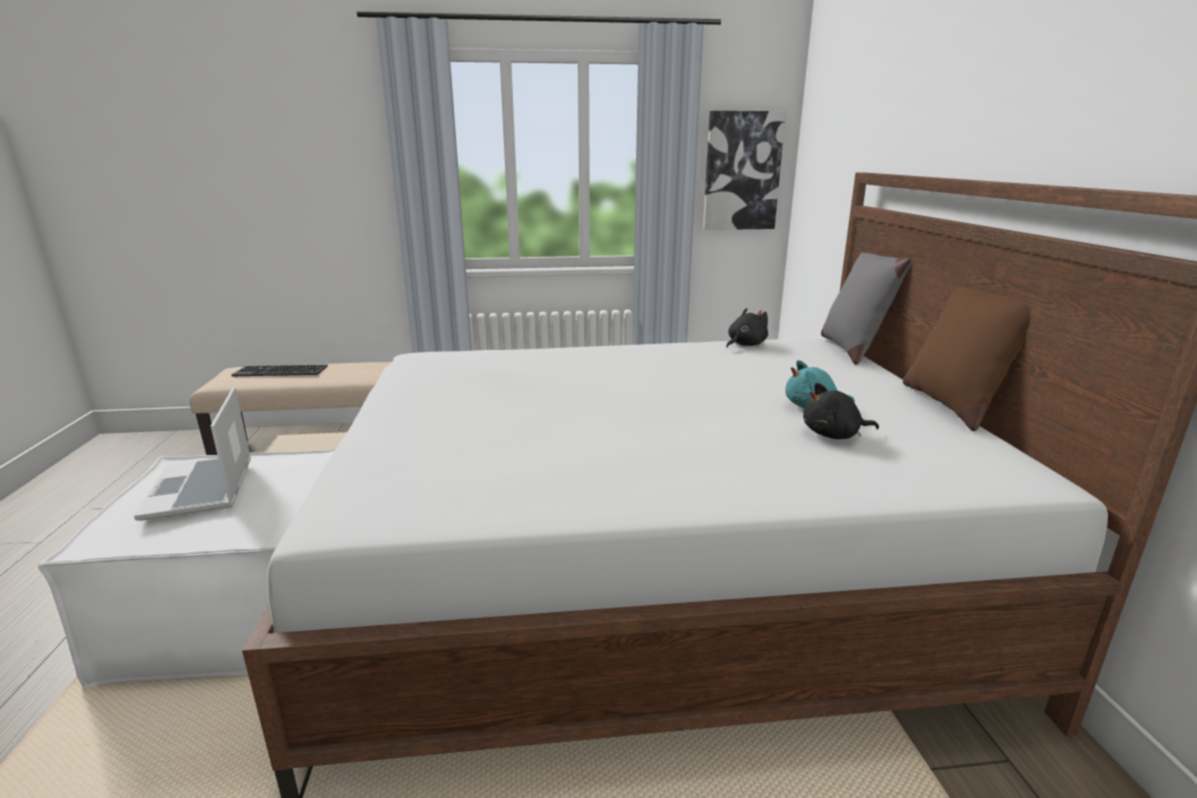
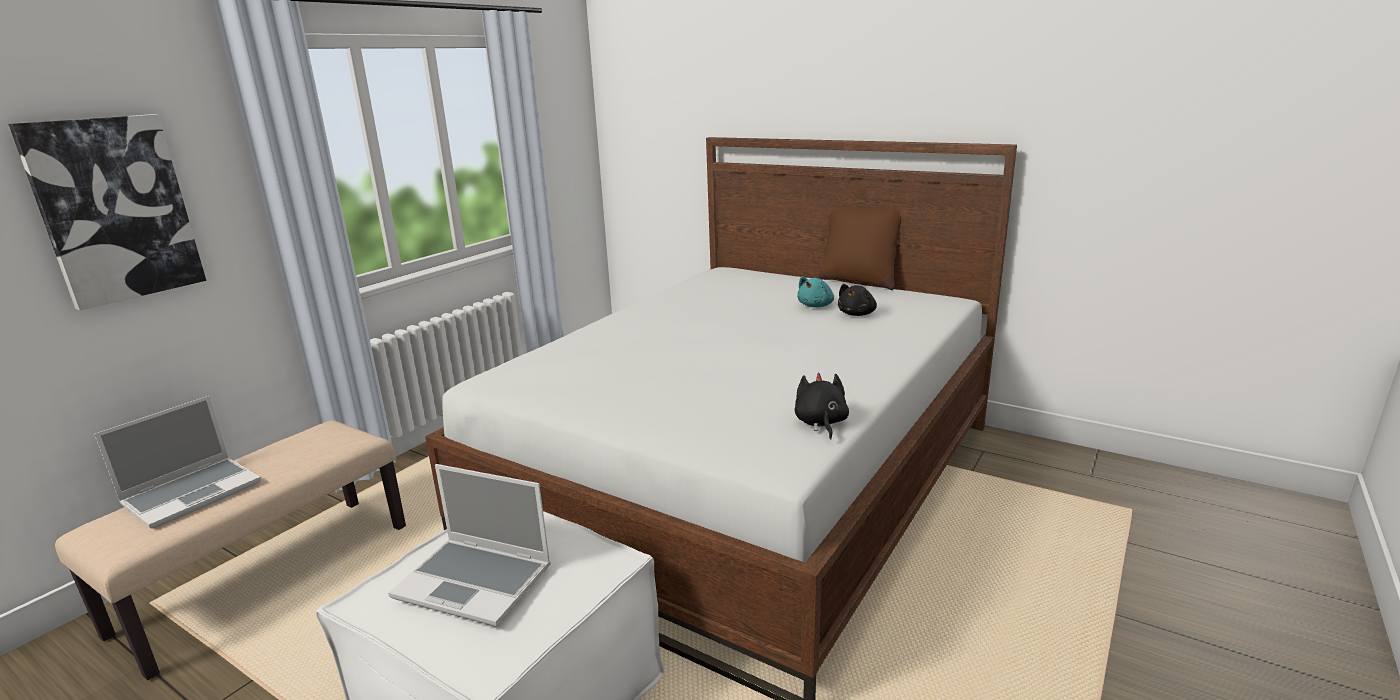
camera: 50 degrees left, 0 degrees up
(281, 371) = (194, 493): keyboard -> laptop
(741, 171) = (565, 142): picture -> picture (114, 209)
(745, 344) = (689, 285): black plush toy -> black plush toy (820, 423)
(852, 349) = (747, 268): grey pillow -> none

